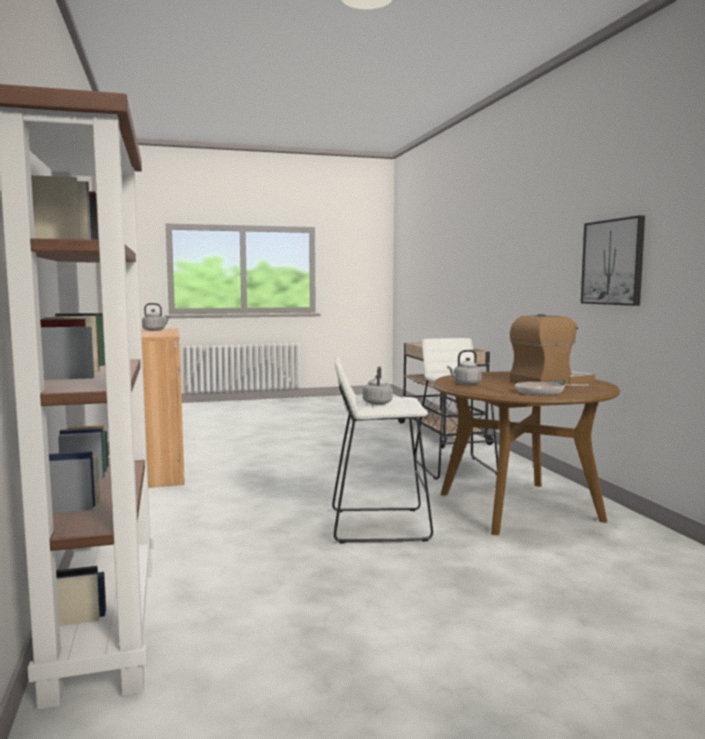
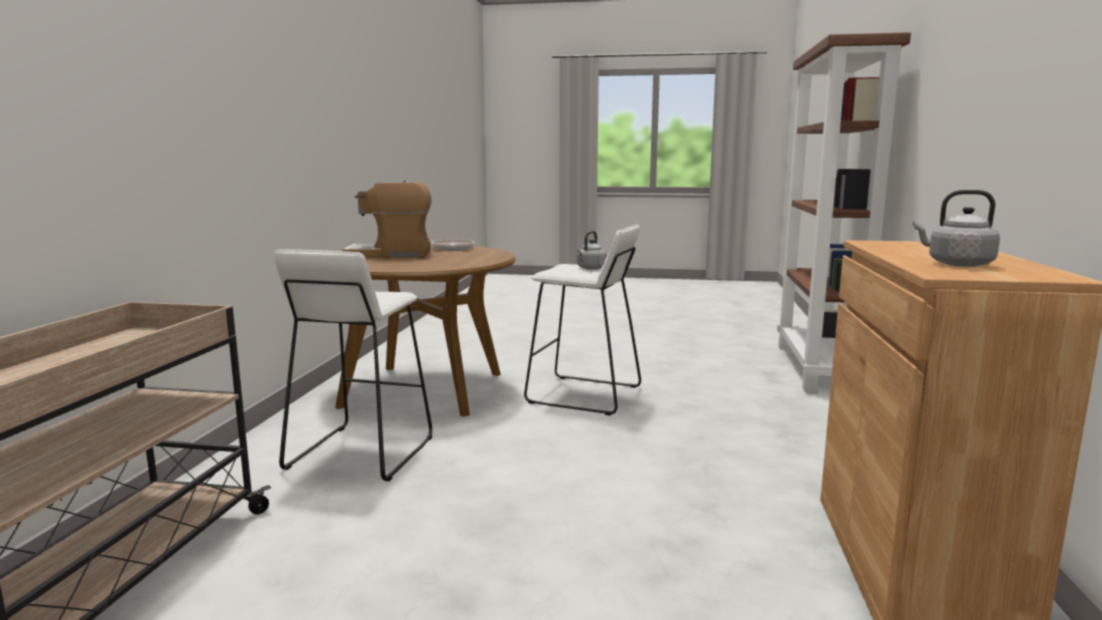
camera: 155 degrees left, 5 degrees up
(465, 384) = (477, 259): grey kettle -> none
(613, 262) = (296, 121): picture -> none

